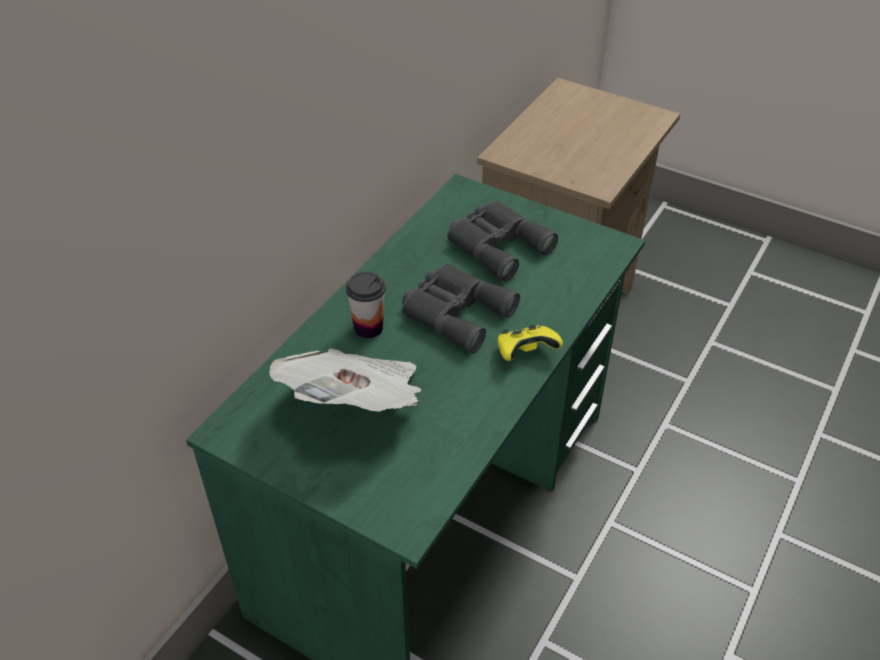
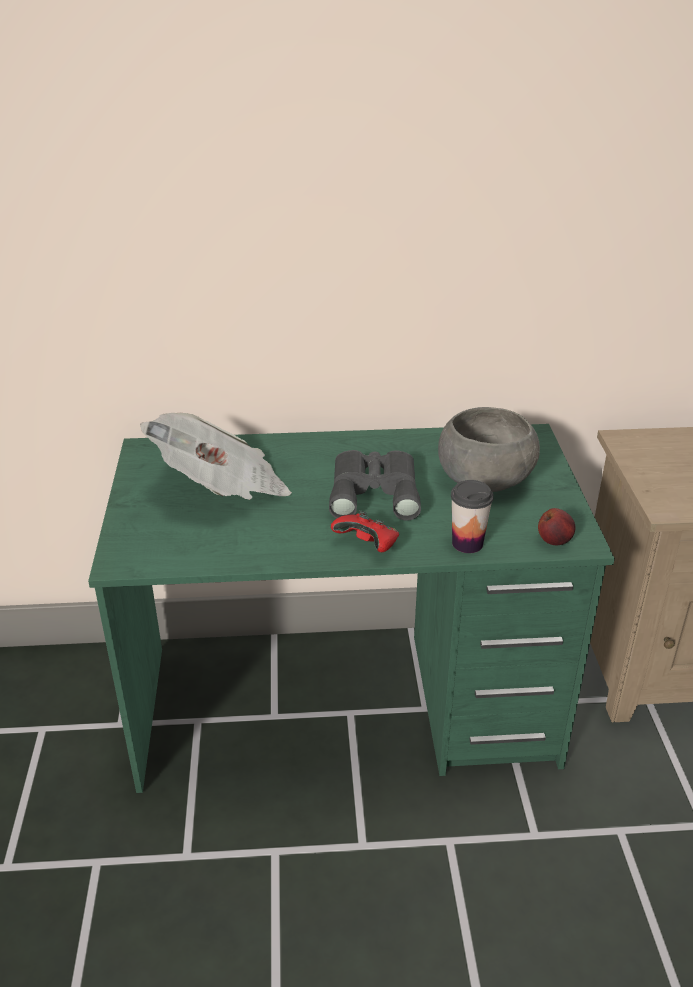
camera: 55 degrees right, 10 degrees down
(368, 328) = (308, 460): cup -> cup (467, 543)
(496, 244) = (485, 478): grey binoculars -> grey bowl
(525, 353) = (368, 545): yellow game controller -> red game controller
(604, 255) = (554, 541): none -> apple

